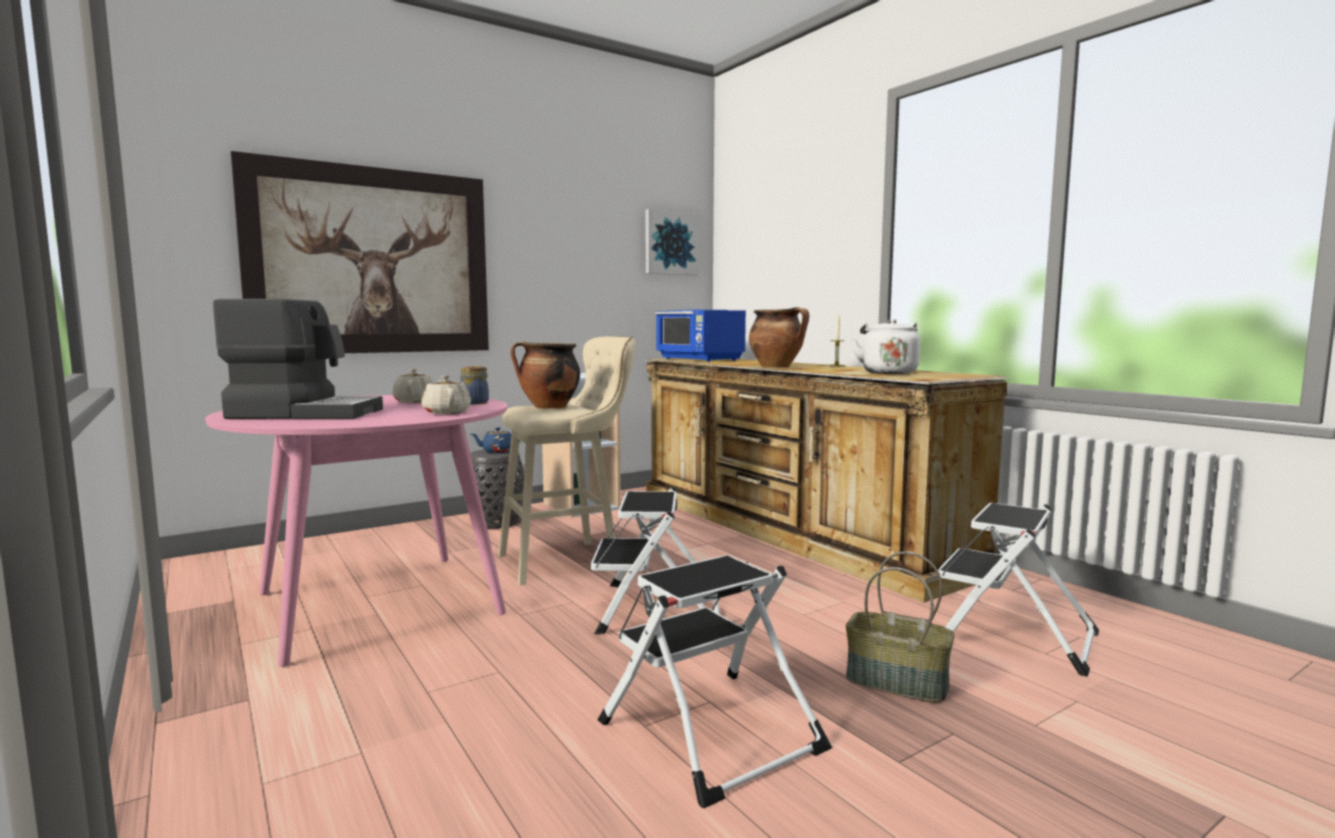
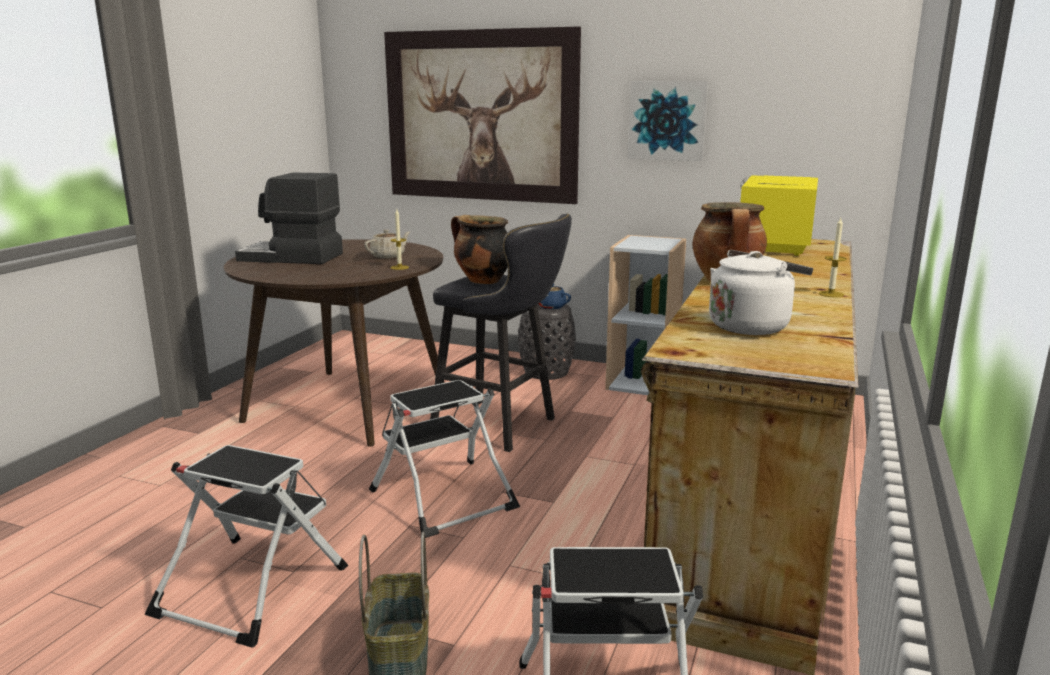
camera: 55 degrees right, 10 degrees up
(306, 413) = (291, 257): coffee machine -> coffee machine turned 135 degrees clockwise
(378, 603) = (347, 406): pink dining table -> brown dining table
(446, 412) = (337, 275): beige teapot -> none
(474, 403) = (399, 267): jar -> candle
(573, 560) = (505, 428): beige stool -> black stool
(671, 243) = (830, 78): picture -> picture (667, 120)
(699, 359) = (773, 245): blue microwave -> yellow microwave

